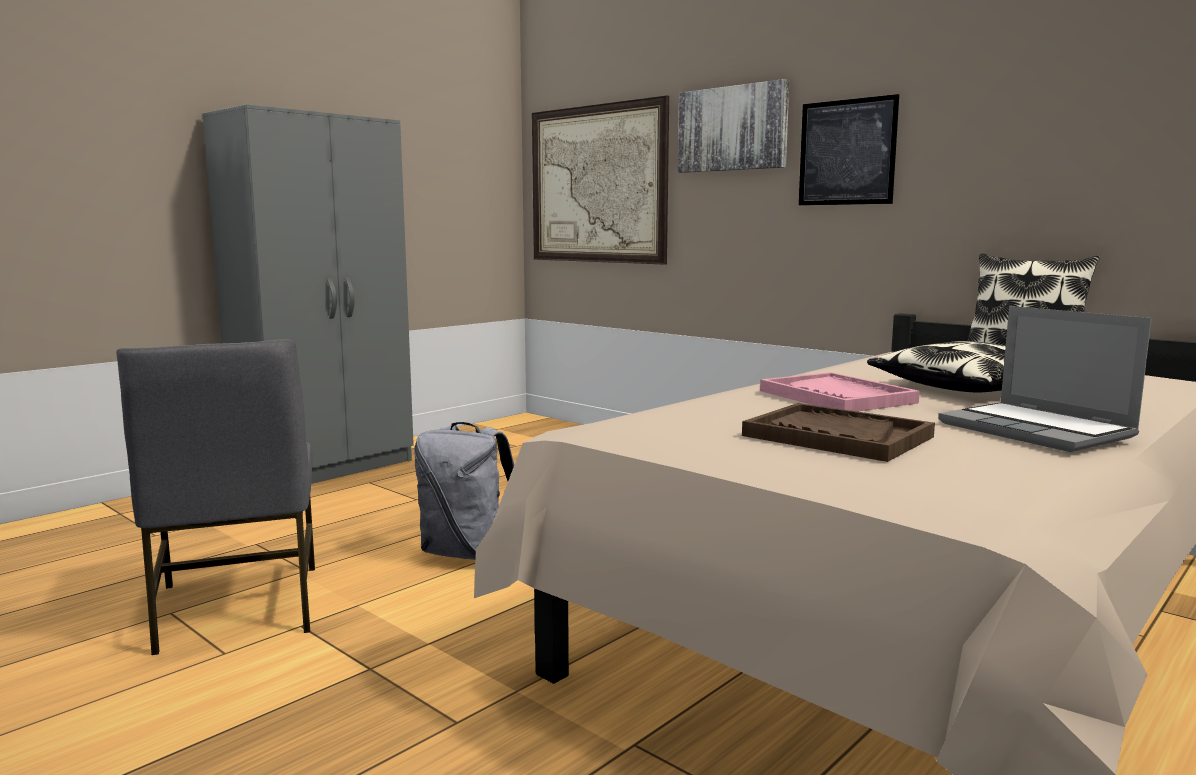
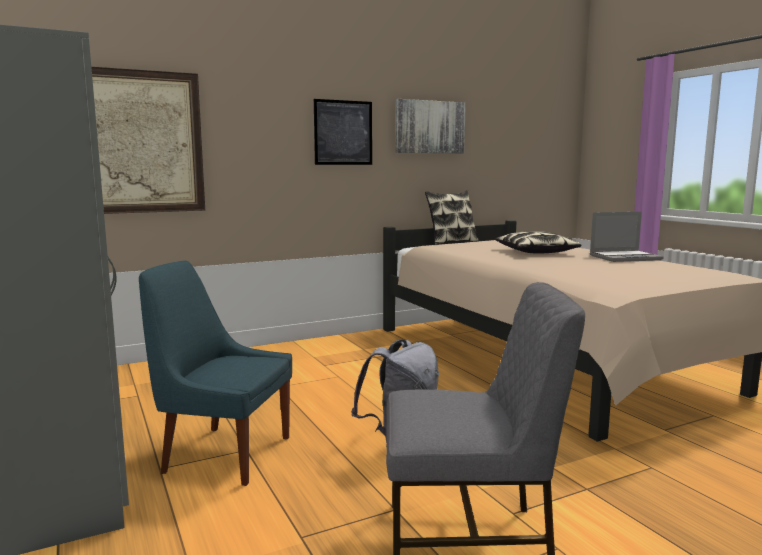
camera: 70 degrees left, 0 degrees up
(403, 494) = (223, 454): none -> blue chair
(732, 129) = (259, 108): picture -> picture (429, 127)
(836, 436) = (639, 271): brown tray -> none
(837, 397) = (552, 263): pink tray -> none

